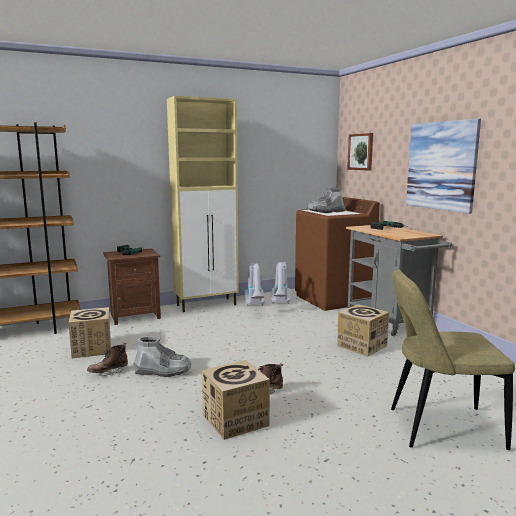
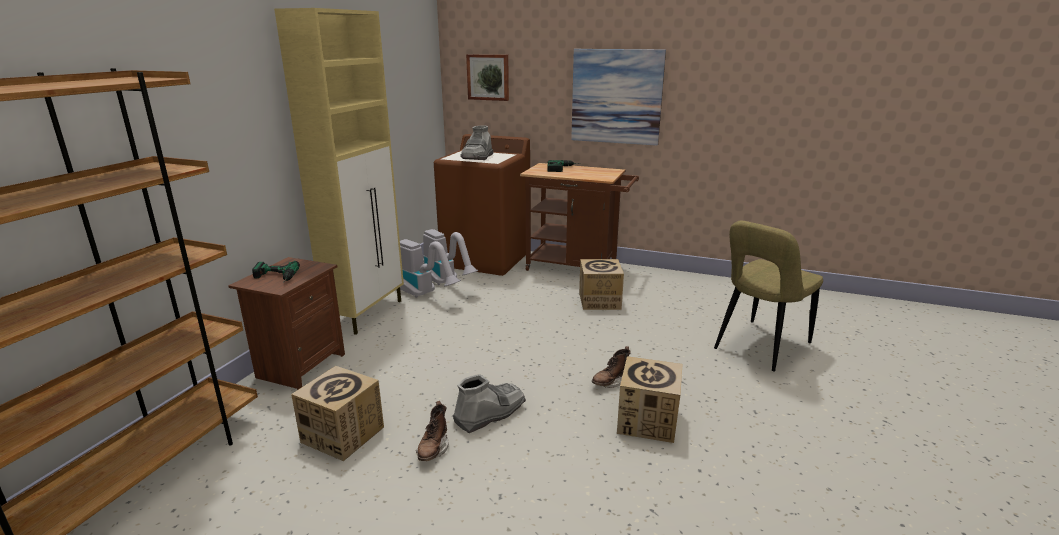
camera: 45 degrees left, 10 degrees up
(390, 322) = (577, 268): grey cart -> brown cart

